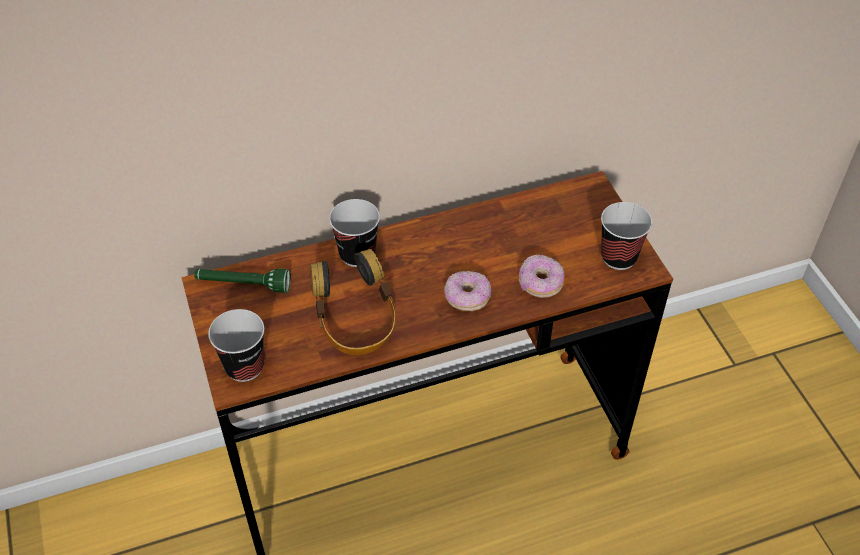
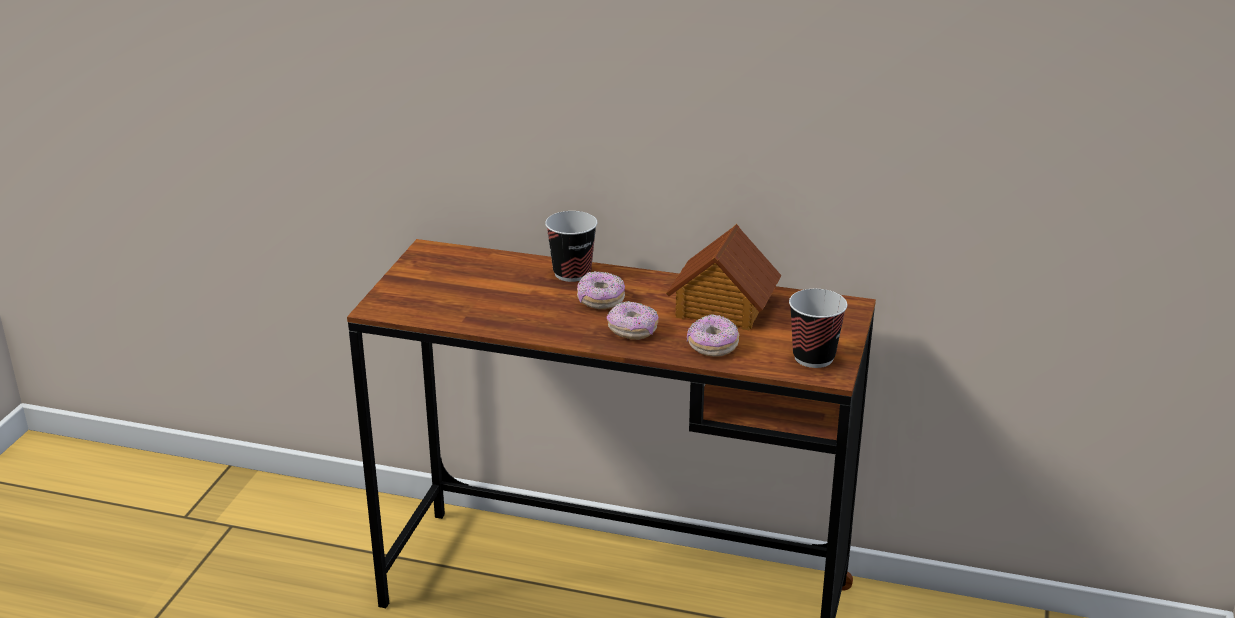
camera: 35 degrees right, 20 degrees down
(243, 285) = (456, 259): green flashlight -> none
(244, 366) = (397, 302): cup -> none
(356, 324) = (516, 312): headphones -> none
(410, 275) = (600, 300): none -> donut
(507, 236) = (721, 307): none -> toy house

